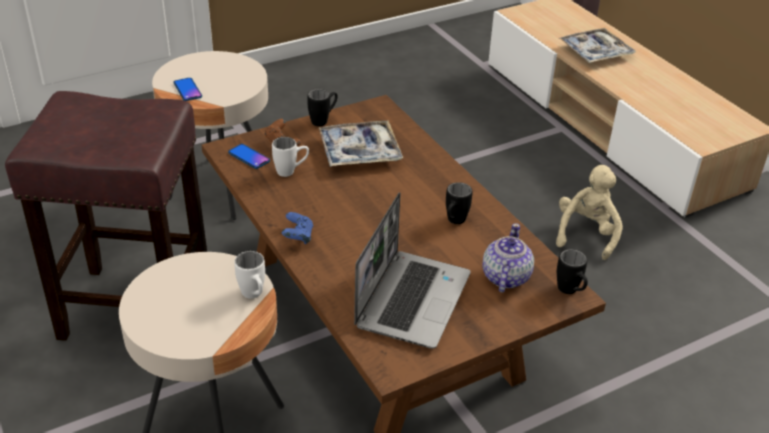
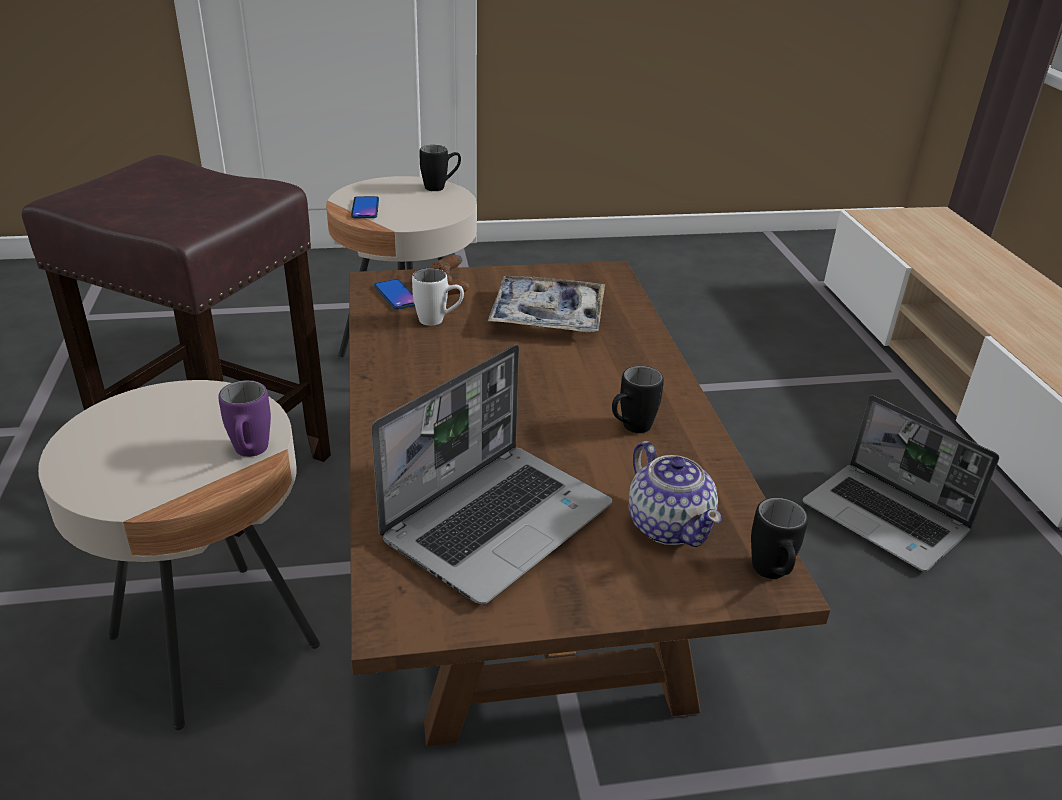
camera: 20 degrees right, 5 degrees down
(254, 296) = (250, 454): white mug -> purple mug
(298, 237) = (389, 399): blue game controller -> none
(323, 120) = (523, 273): black mug -> black mug (441, 187)
(505, 277) = (669, 525): teapot -> teapot turned 120 degrees clockwise
(586, 234) = (887, 518): beige plush toy -> laptop
(595, 52) = (970, 275): tray -> none

